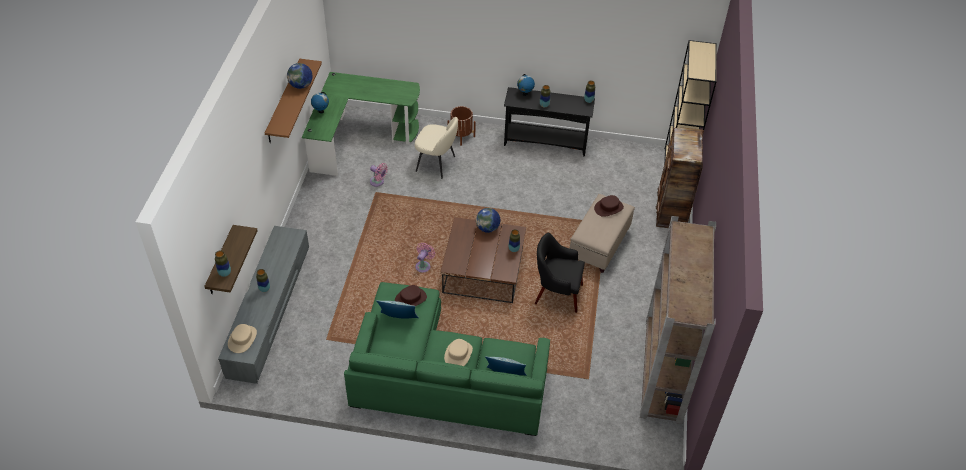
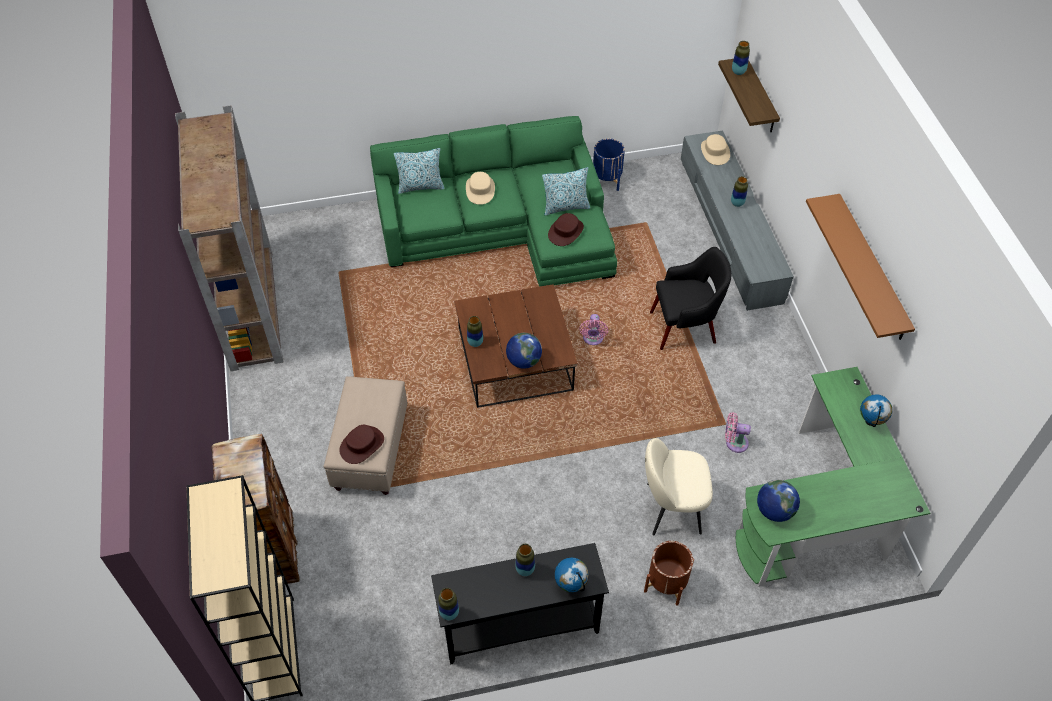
camera: 160 degrees right, 5 degrees up
(301, 85) = (864, 279): globe -> globe (774, 510)
(330, 391) = (606, 179): none -> blue planter
(557, 294) = (407, 358): black armchair -> black armchair (684, 327)

